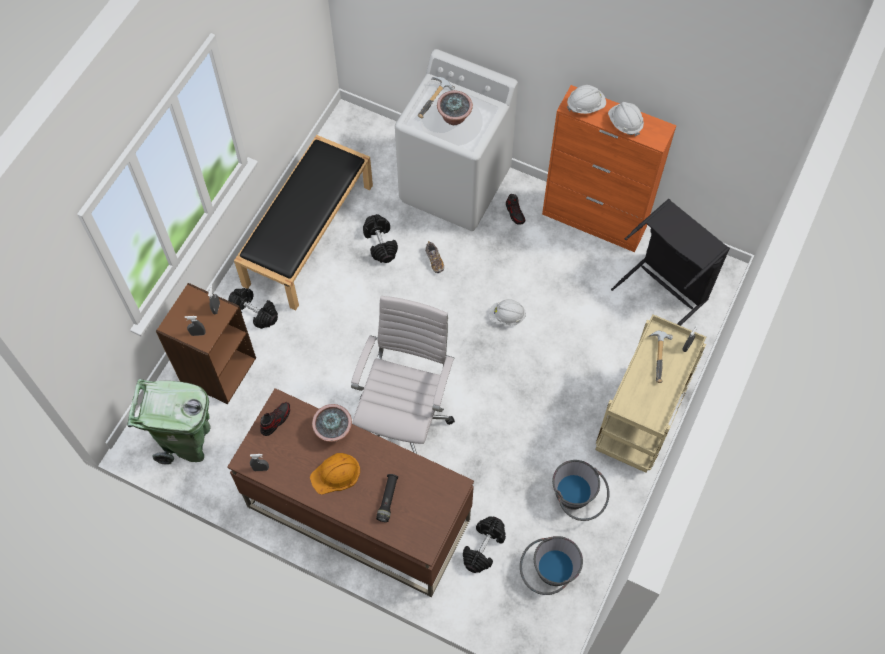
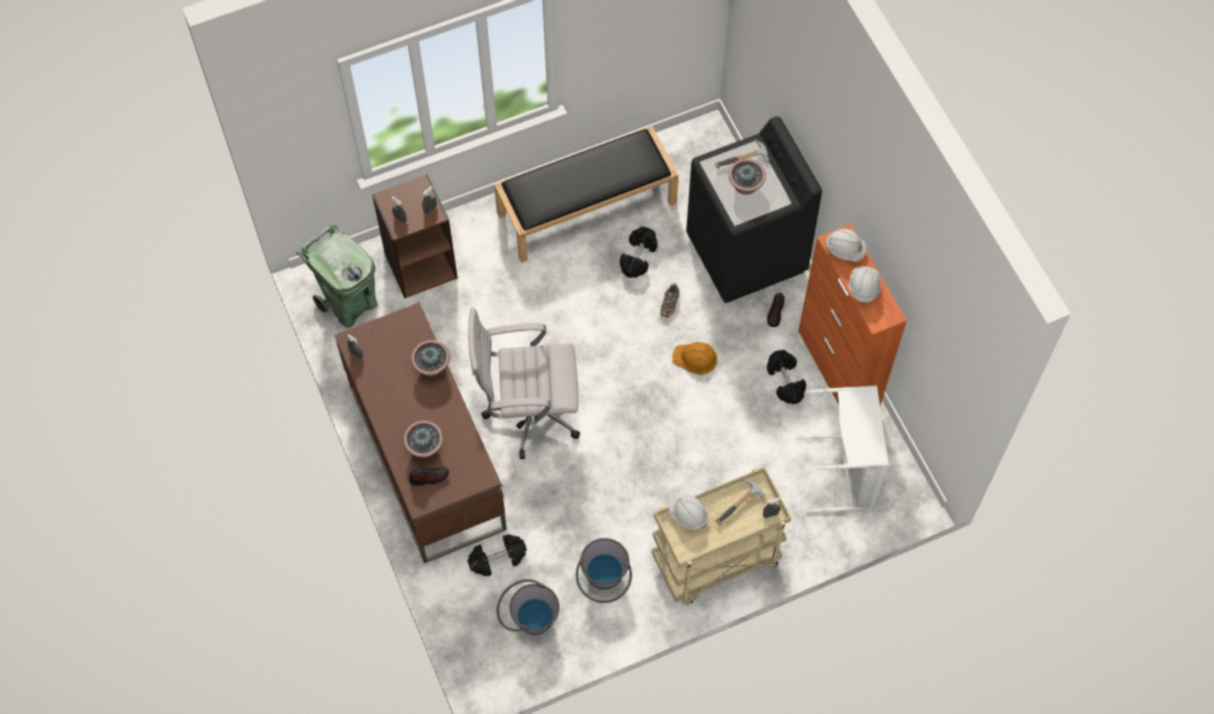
camera: 40 degrees right, 0 degrees up
(254, 312) = (488, 241): black dumbbell -> black dumbbell (785, 381)
(275, 420) = (398, 327): shoe -> shoe (429, 477)
(336, 474) = (405, 400): orange hard hat -> orange hard hat (695, 358)
(388, 499) = (425, 448): black flashlight -> potted plant
(404, 418) = (528, 413): white office chair -> white office chair turned 150 degrees counterclockwise
(455, 185) = (746, 253): white washing machine -> black washing machine
(507, 316) = (686, 394): white hard hat -> white hard hat (688, 515)
(665, 289) = (845, 472): black laundry basket -> white laundry basket

